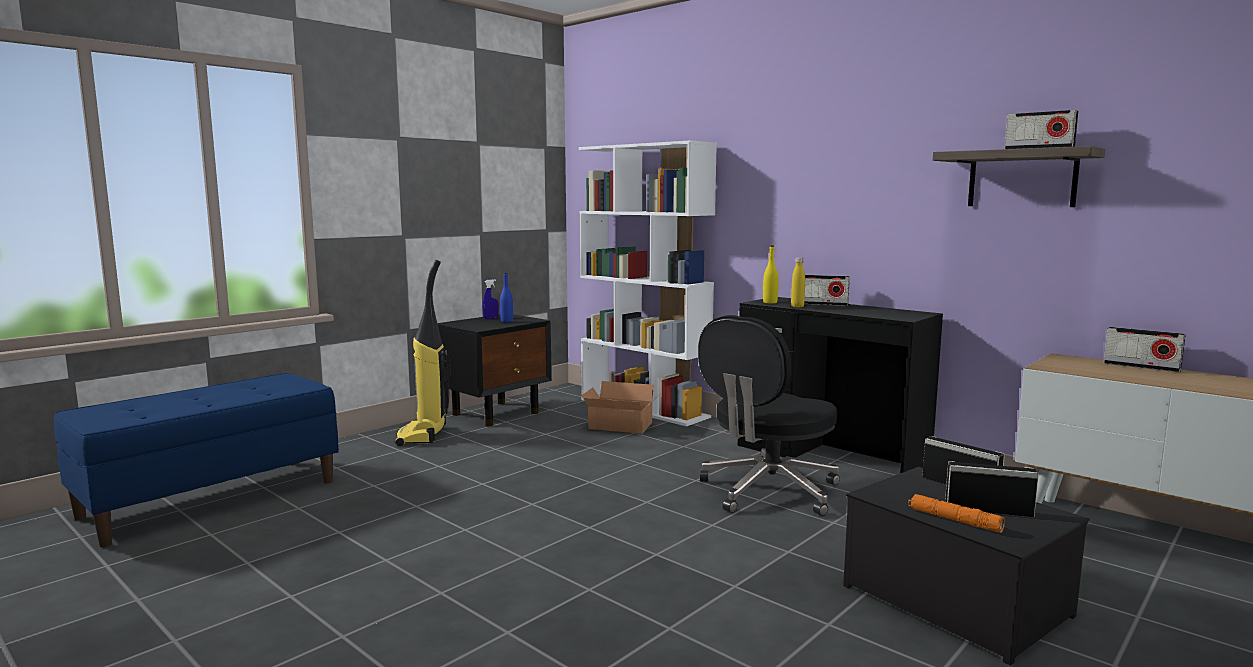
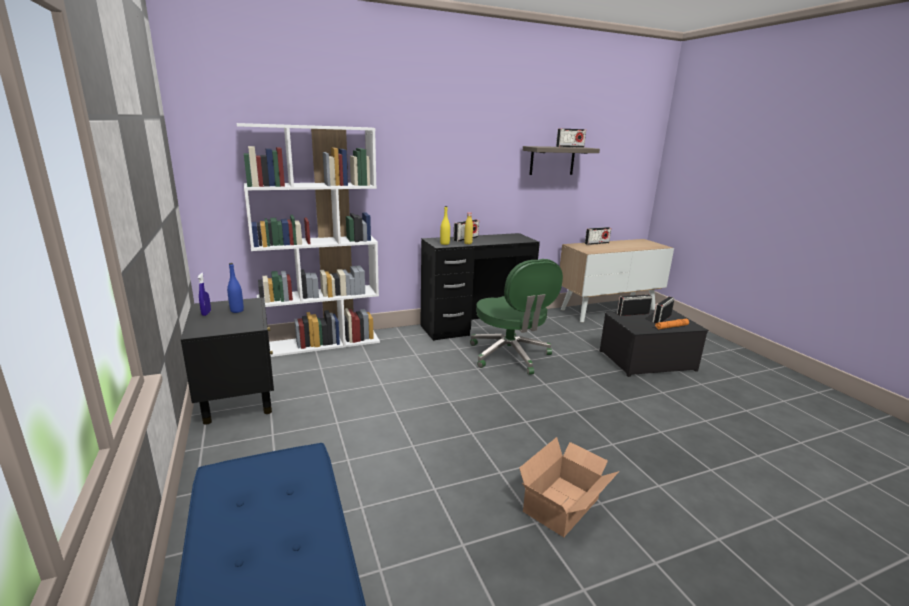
camera: 65 degrees left, 10 degrees up
(423, 436) = (249, 453): vacuum cleaner -> none
(621, 426) = (351, 361): cardboard box -> cardboard box (565, 505)
(768, 491) = (510, 356): black office chair -> green office chair

